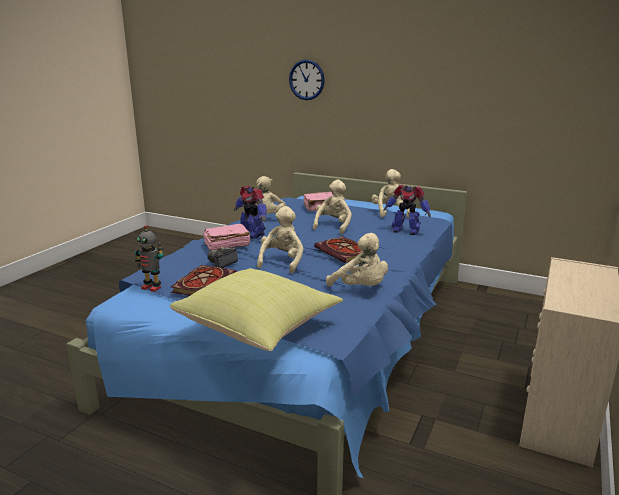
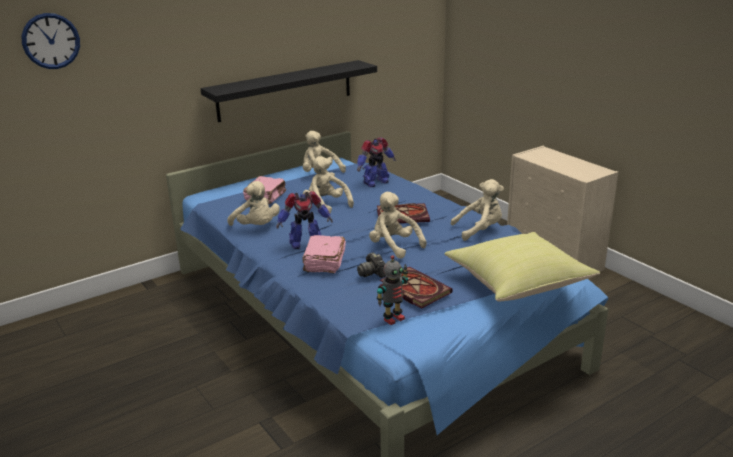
camera: 60 degrees left, 5 degrees up
(306, 80) = (161, 56): wall clock -> wall clock (51, 41)
(407, 133) = (285, 90): none -> black shelf

